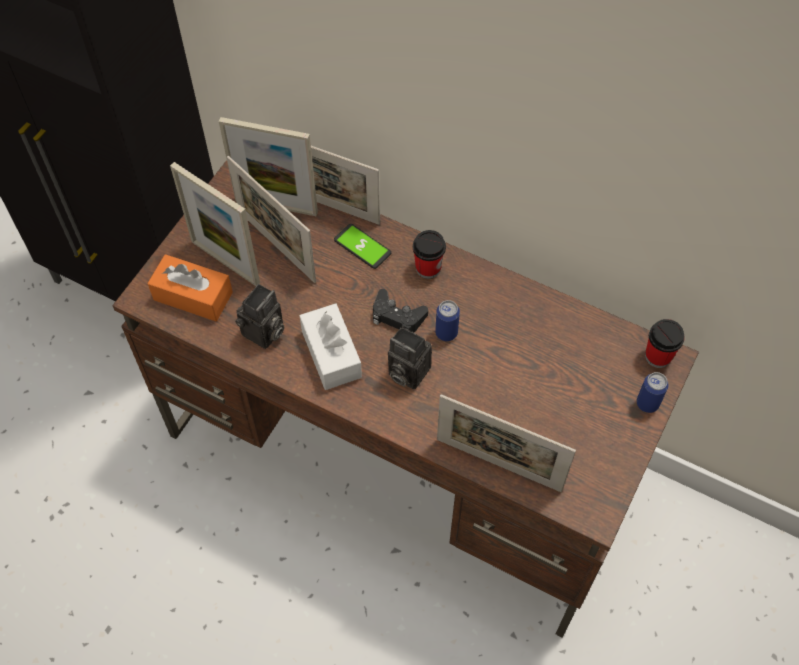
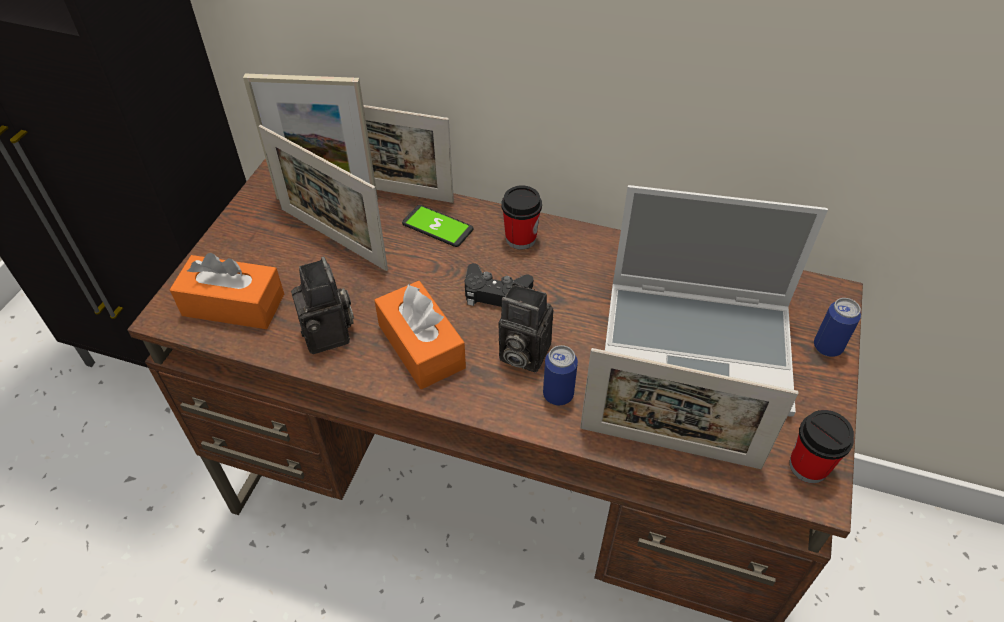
camera: 10 degrees left, 10 degrees down
(225, 262) = (271, 263): picture frame -> none
(263, 334) = (330, 335): camera -> camera turned 45 degrees counterclockwise
(331, 354) = (421, 346): white tissue box -> orange tissue box
(446, 333) = (560, 303): can -> can (558, 394)
(545, 388) = (698, 347): none -> laptop
(658, 356) = (819, 294): cup -> cup (808, 466)

